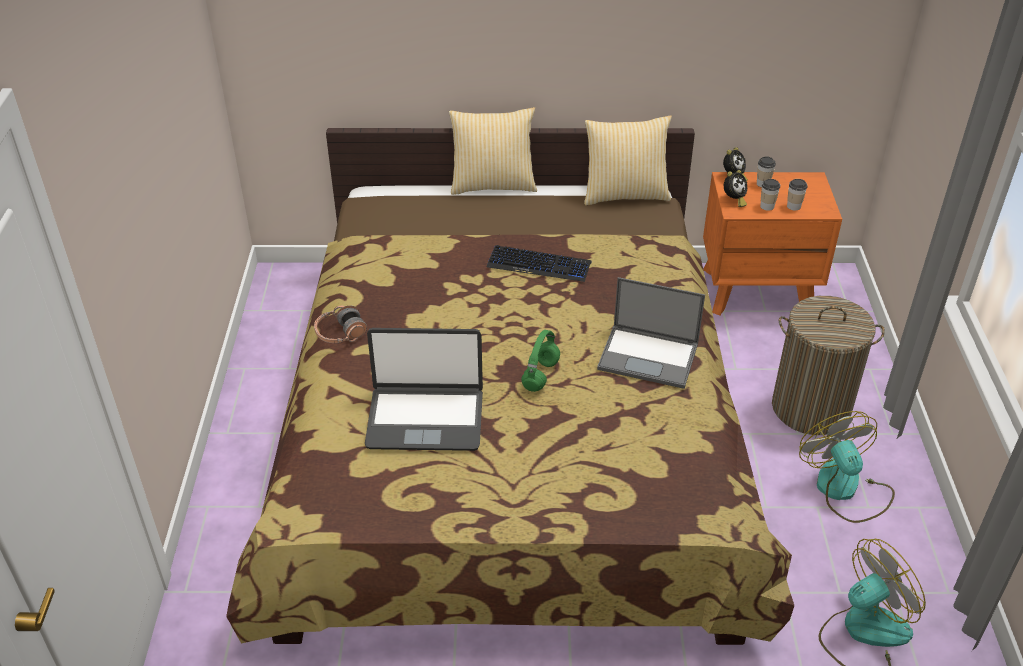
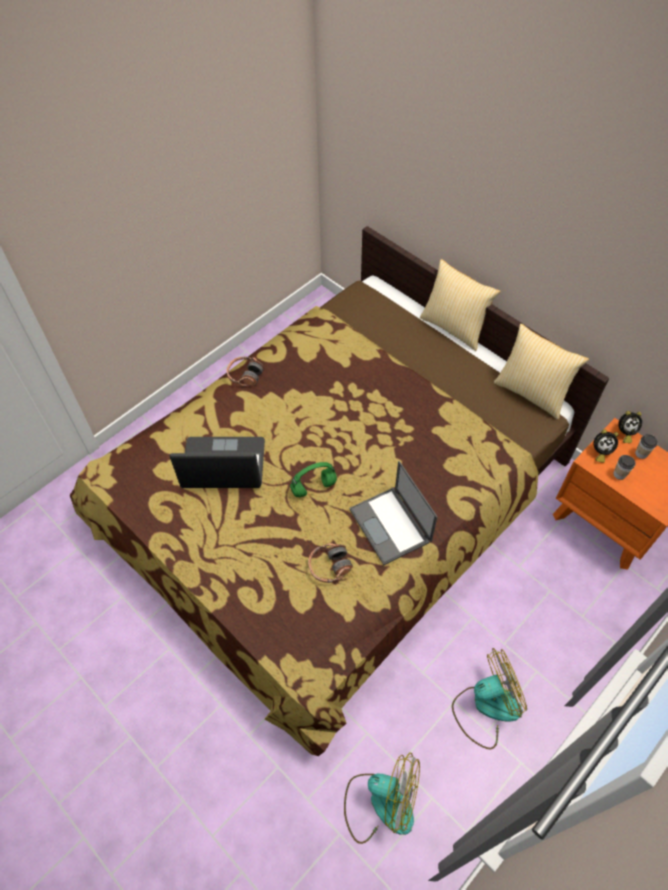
camera: 45 degrees right, 15 degrees up
(425, 418) = (223, 465): laptop -> laptop turned 135 degrees clockwise
(539, 265) = (405, 409): keyboard -> none
(640, 423) = (329, 566): none -> headphones
(793, 206) = (640, 488): cup -> none
(811, 408) = (535, 634): laundry basket -> none
(844, 490) = (486, 706): fan -> fan turned 45 degrees clockwise

